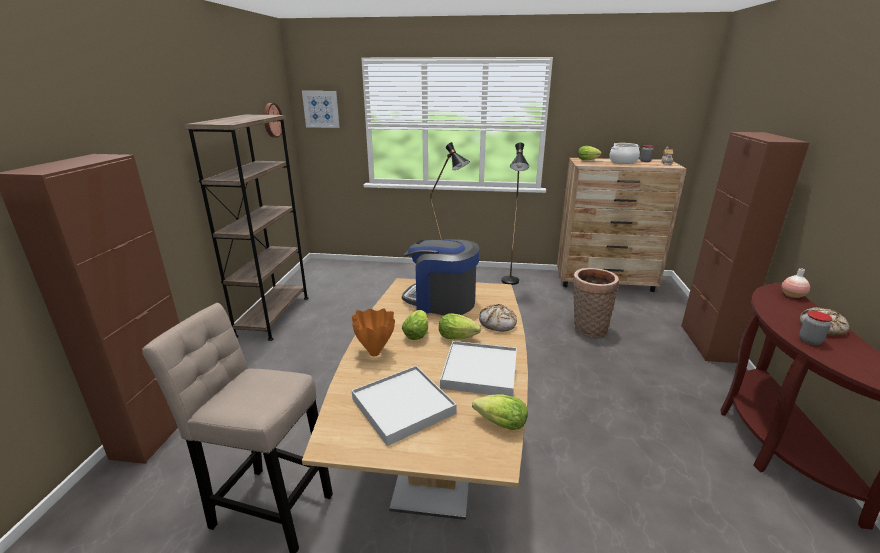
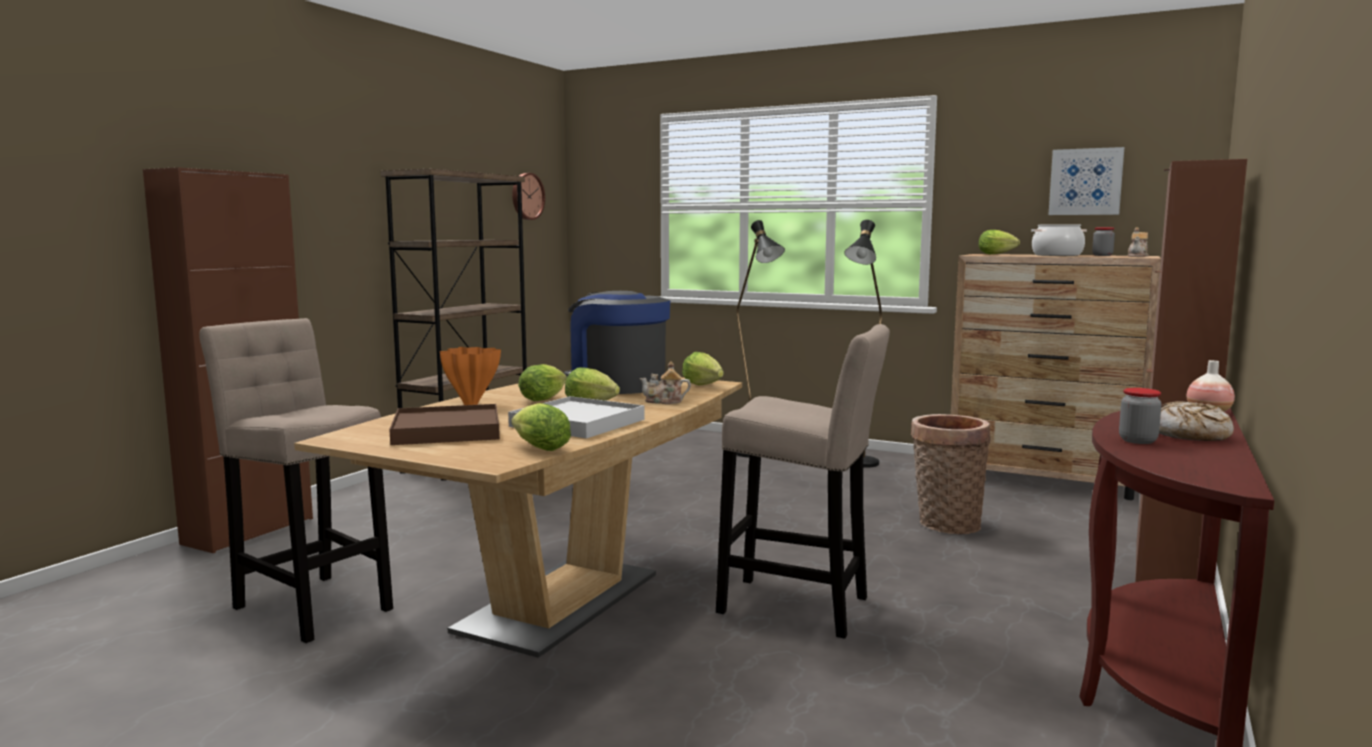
camera: 20 degrees right, 15 degrees down
(321, 109) = (604, 188): picture -> picture (1085, 182)
(403, 406) = (447, 431): white tray -> brown tray
(496, 294) = (704, 386): none -> lettuce
(498, 323) = (664, 401): bread -> teapot
(574, 423) = (801, 608): none -> beige stool

